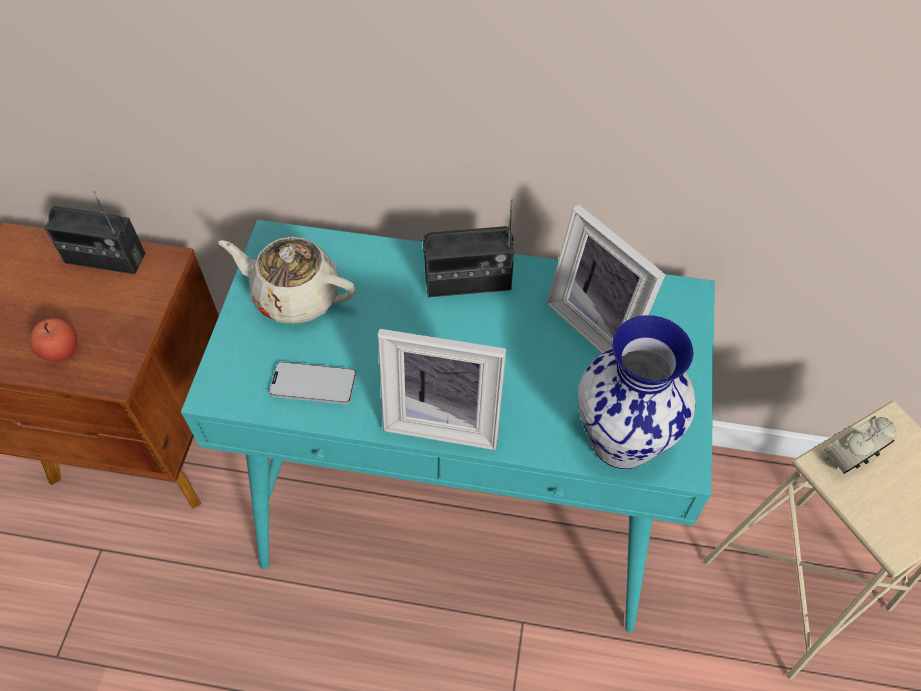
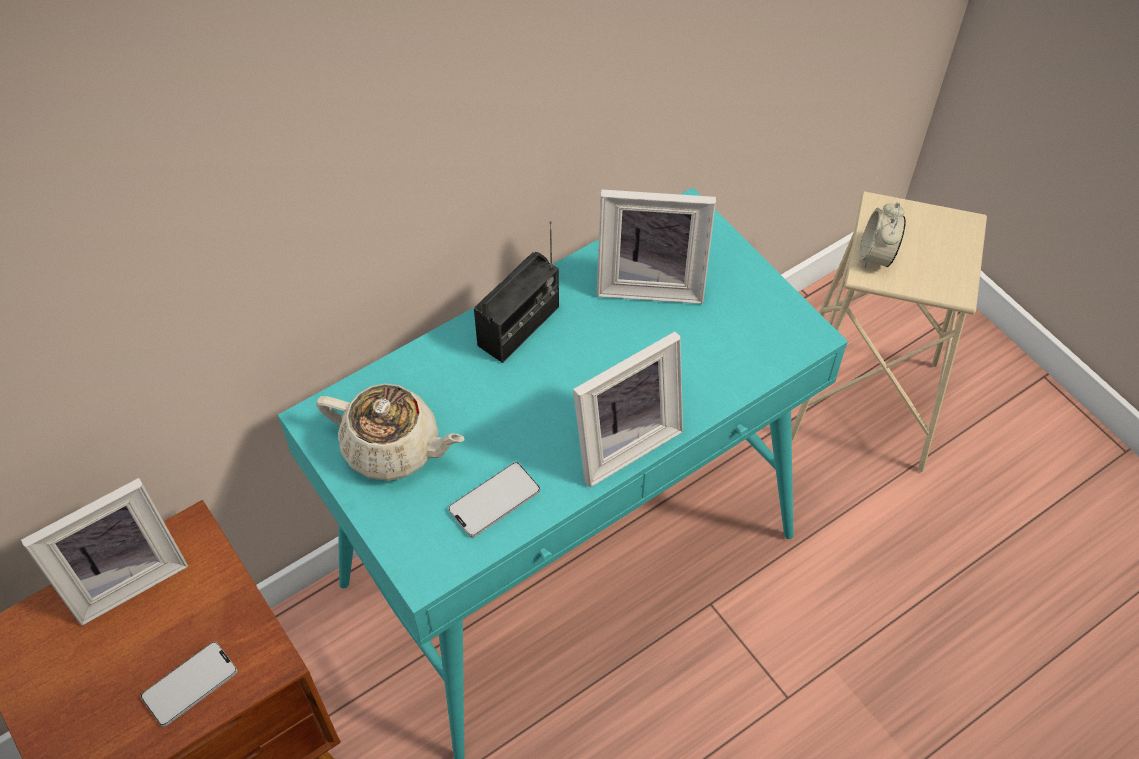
camera: 45 degrees left, 0 degrees up
(61, 350) = (190, 684): apple -> phone
(105, 258) = (125, 576): radio -> picture frame
(295, 296) = (393, 447): beige teapot -> beige teapot turned 135 degrees counterclockwise
(620, 440) = (755, 353): vase -> none

